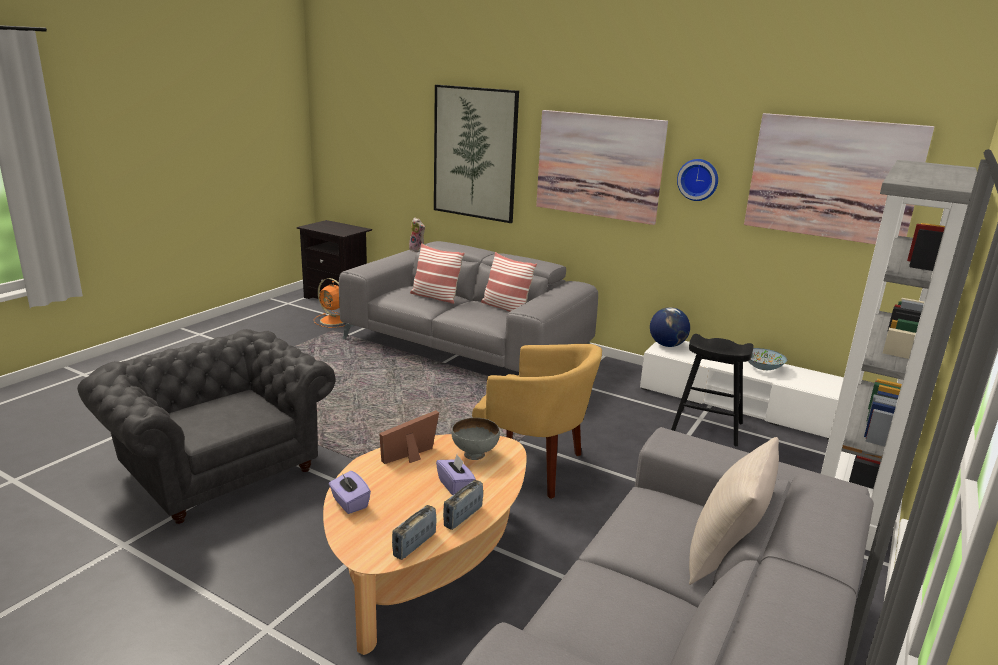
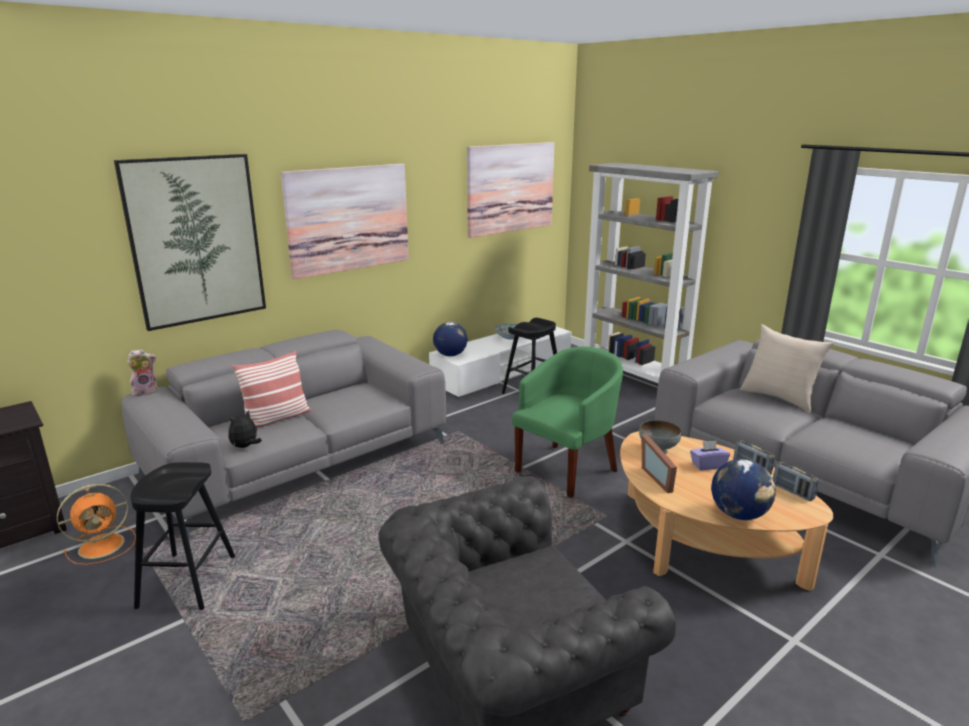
camera: 70 degrees left, 0 degrees up
(304, 349) = (187, 581): none -> black stool
(349, 503) = (739, 514): purple tissue box -> globe
(389, 298) = (245, 446): none -> plush toy
(505, 308) = (344, 389): pillow -> none
(534, 466) = (567, 469): yellow armchair -> green armchair
(698, 179) = (432, 210): wall clock -> none

